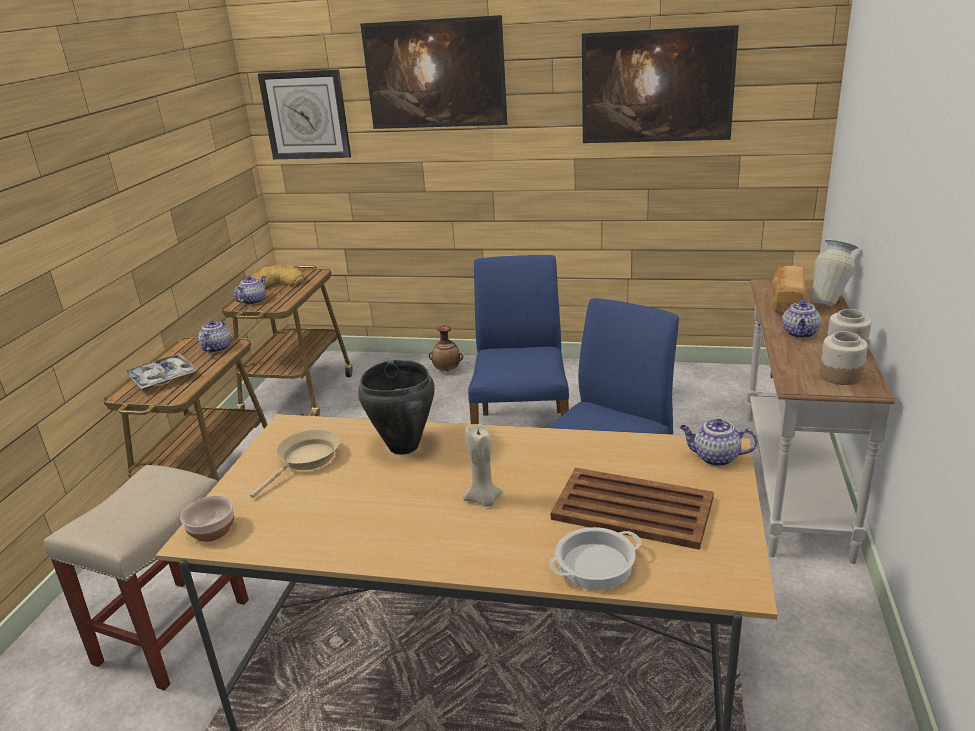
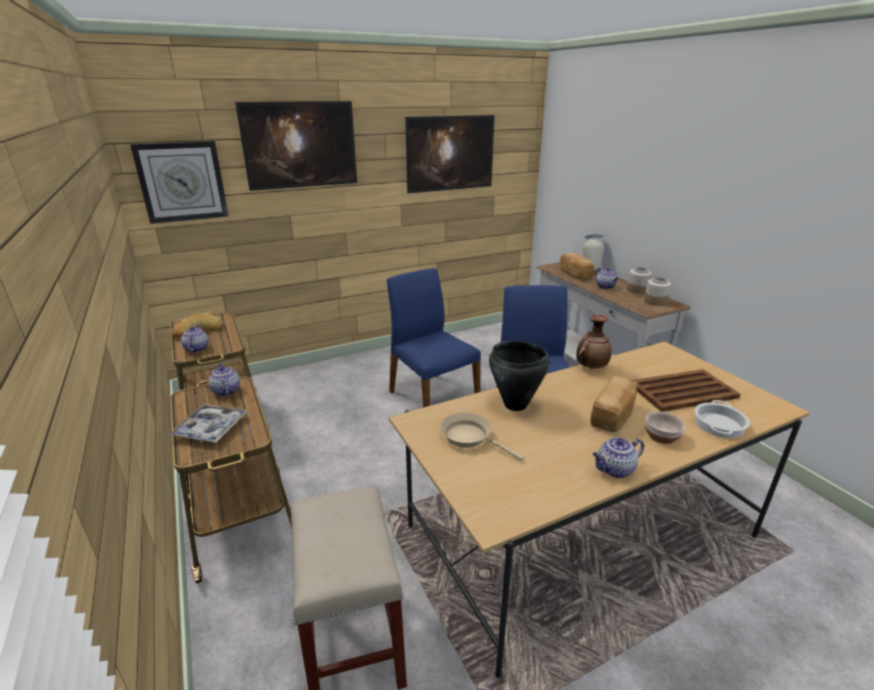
camera: 40 degrees left, 0 degrees up
(212, 531) = (493, 511): bowl -> bowl (662, 436)
(306, 460) = (470, 437): beige frying pan -> beige frying pan turned 45 degrees counterclockwise
(447, 370) = (328, 372): vase -> vase (591, 367)
(484, 500) = (614, 416): beige candle -> bread
(715, 458) = (669, 354): teapot -> teapot (614, 470)

